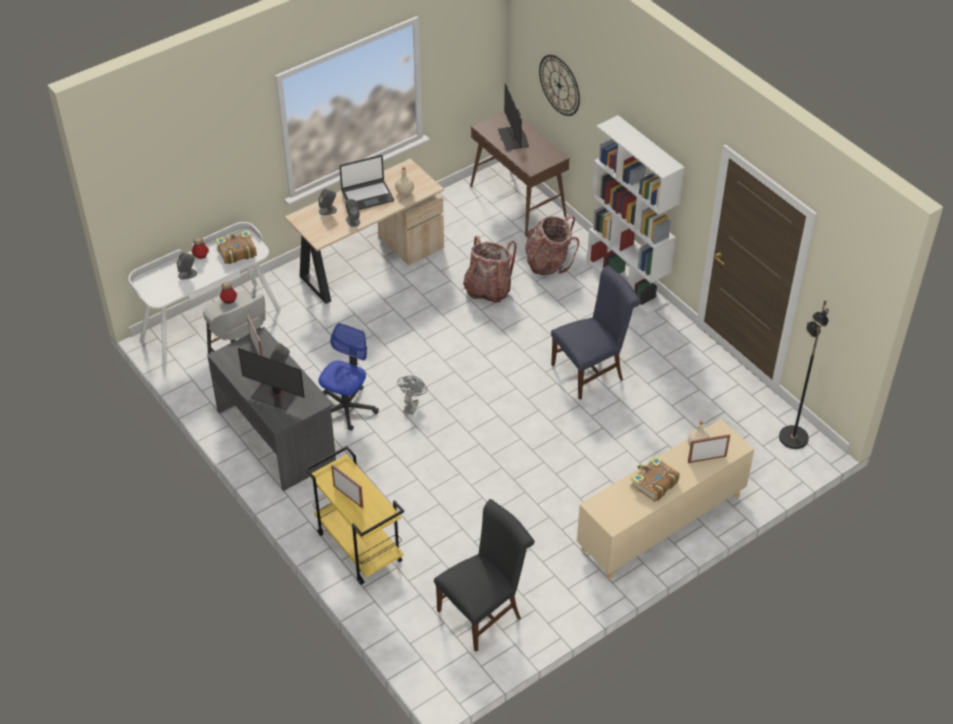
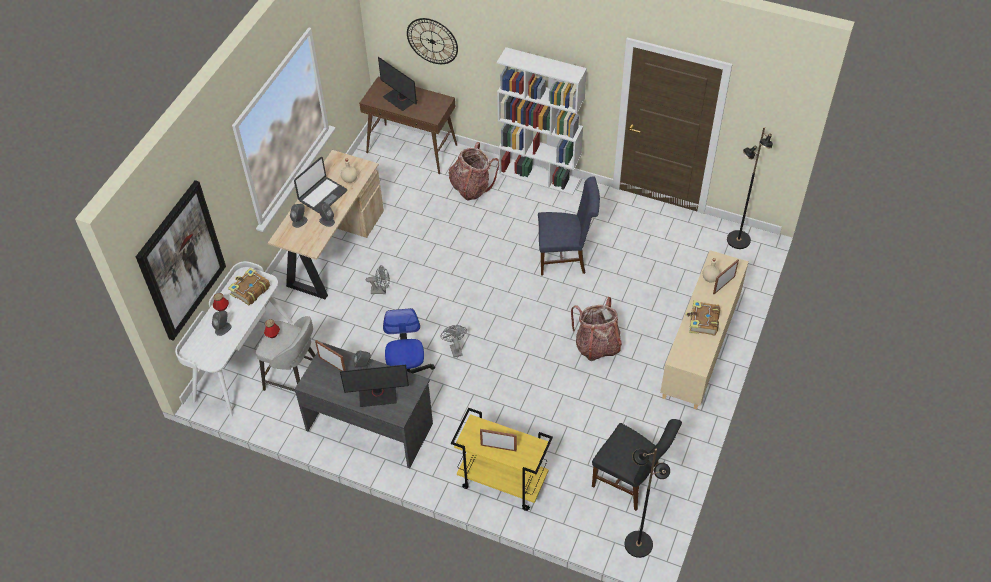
camera: 30 degrees left, 5 degrees up
(166, 185) = (181, 261): none -> picture
(383, 319) = (381, 290): none -> grey fan
(443, 672) = (638, 544): none -> black floor lamp
(483, 612) = (630, 482): black chair -> black chair turned 105 degrees clockwise
(488, 289) = (442, 229): backpack -> backpack (597, 345)
(591, 371) = (566, 257): blue chair -> blue chair turned 60 degrees clockwise

